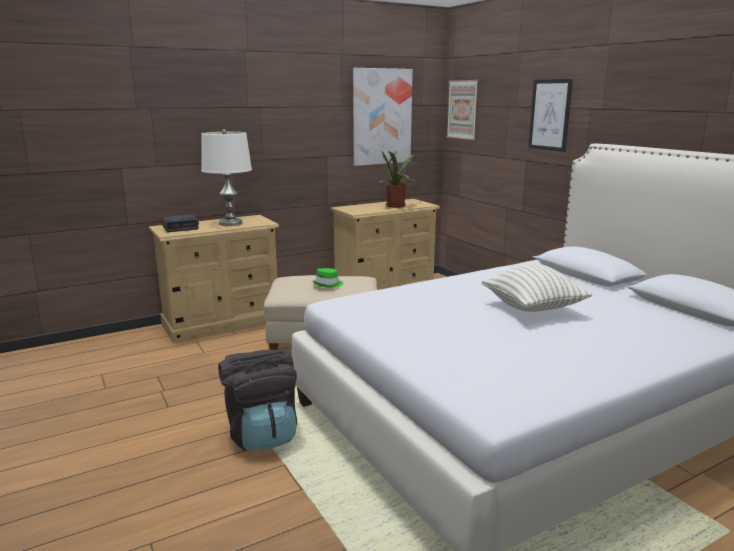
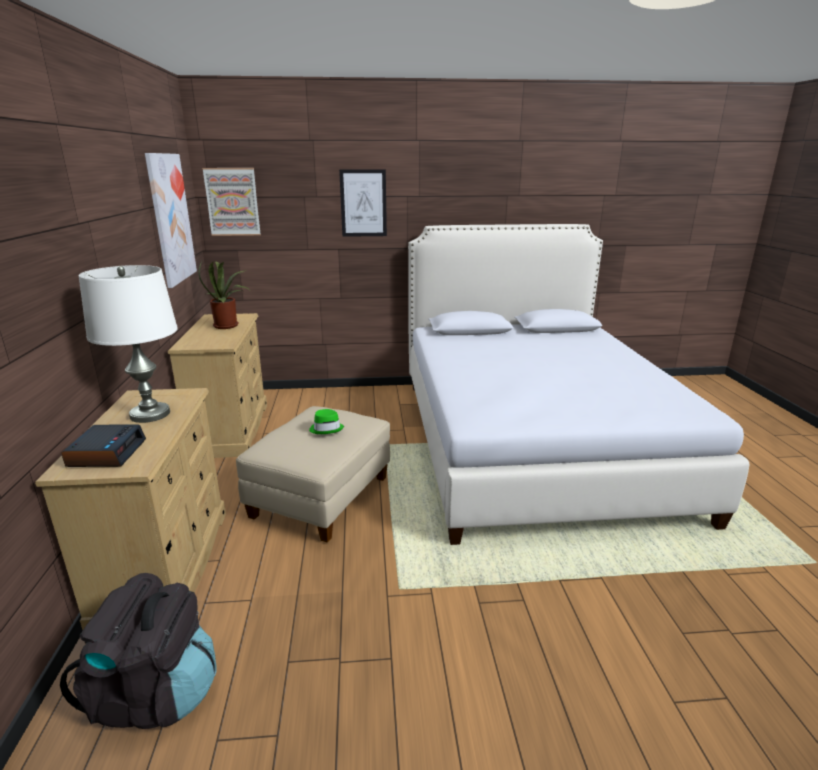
camera: 65 degrees left, 5 degrees up
(262, 434) = (498, 584): black backpack -> black backpack (155, 694)
(532, 309) = (536, 361): pillow -> none

